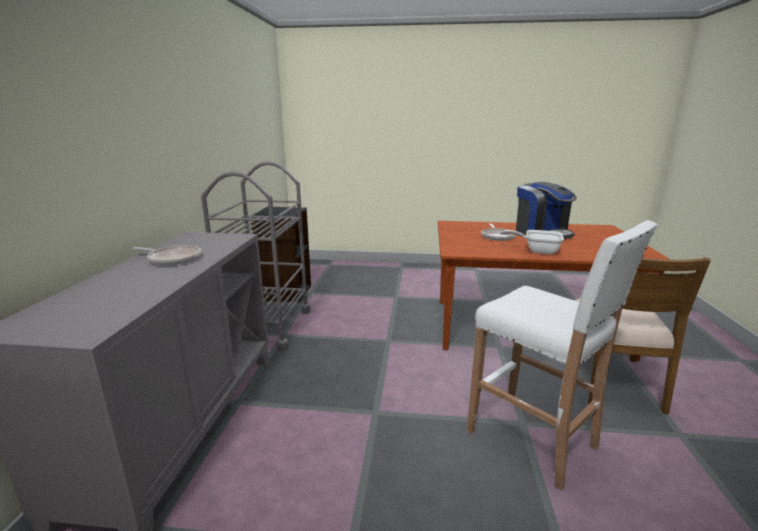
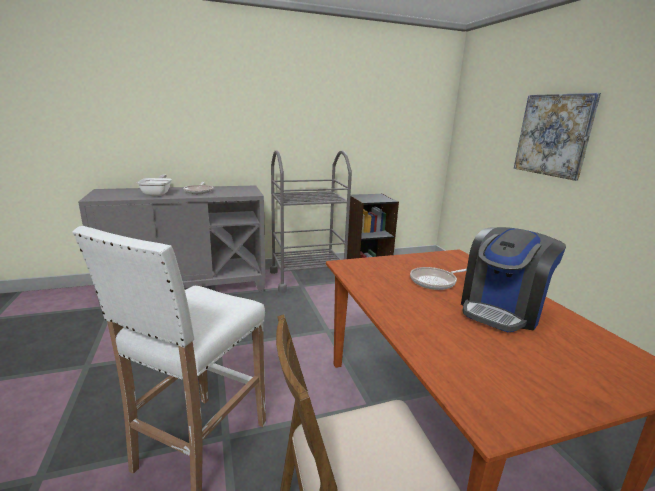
camera: 65 degrees right, 0 degrees up
(407, 126) = (553, 135): none -> picture
(537, 251) = (399, 307): frying pan -> frying pan (158, 194)

